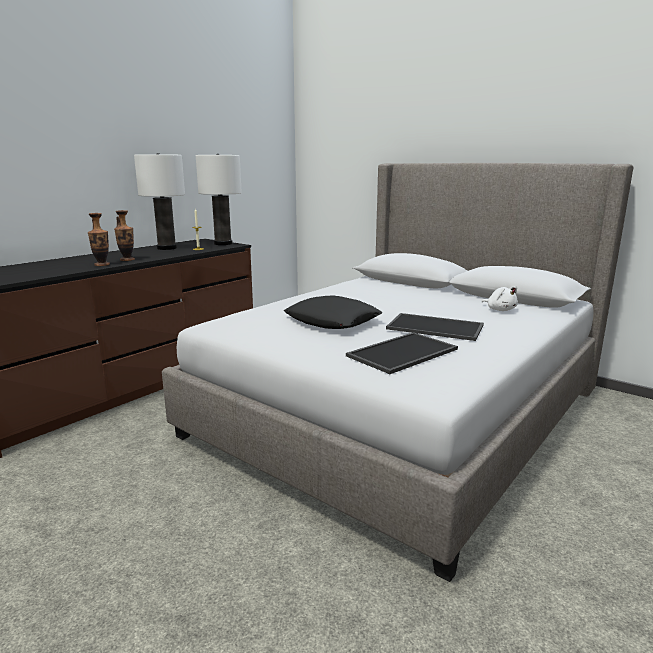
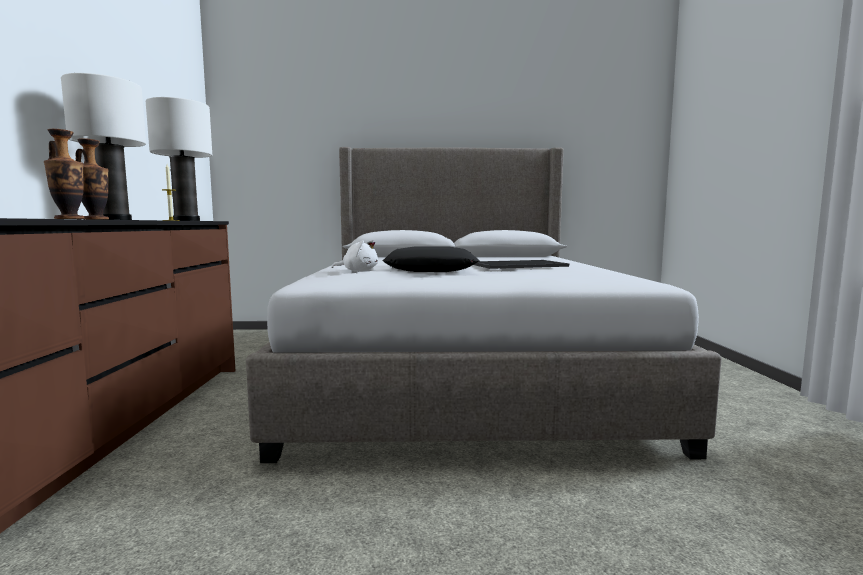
camera: 40 degrees left, 10 degrees down
(403, 353) = (553, 274): tray -> none
(500, 310) = (520, 259): white plush toy -> white plush toy (358, 271)

